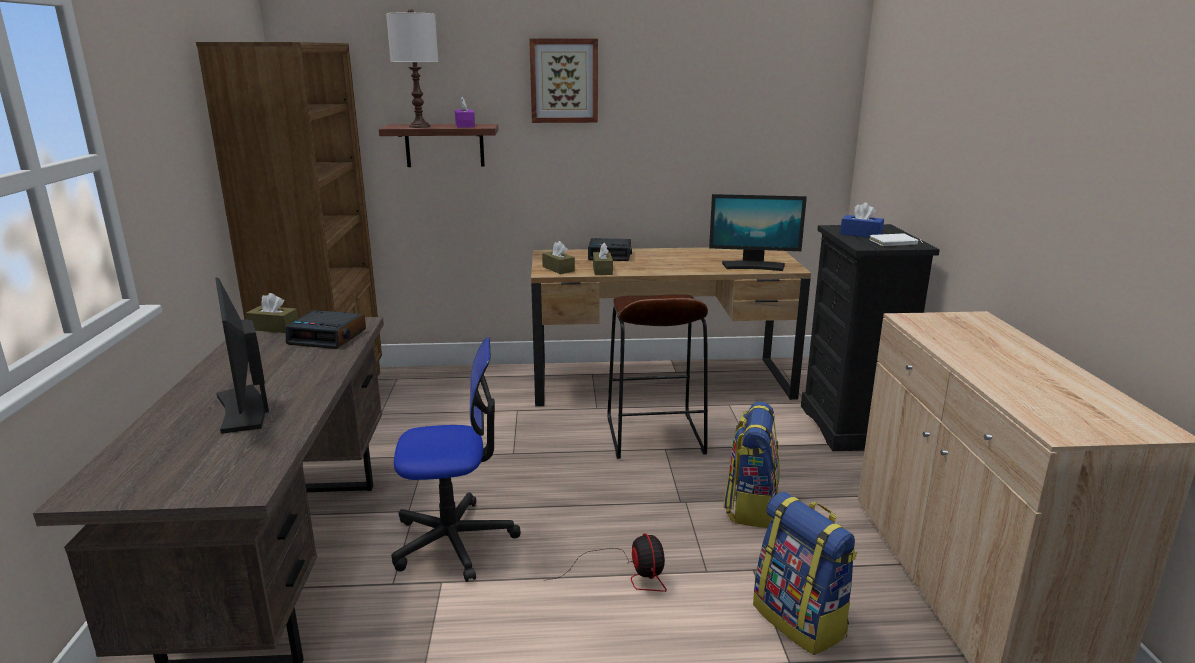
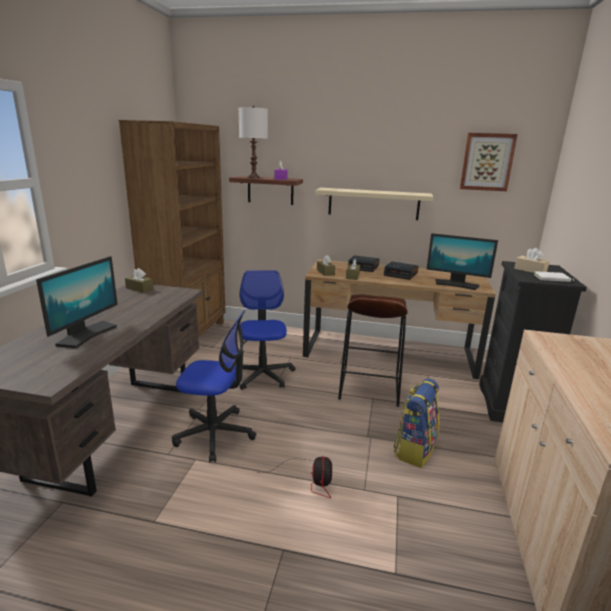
camera: 15 degrees right, 0 degrees up
(244, 409) = (86, 335): monitor -> monitor turned 150 degrees counterclockwise
(328, 337) = (163, 298): alarm clock -> alarm clock (401, 274)
(485, 443) = (262, 375): none -> office chair
(564, 81) = (345, 154): picture -> picture (487, 162)
(612, 156) = (373, 203): none -> beige shelf
(800, 620) = (417, 542): backpack -> none
(861, 234) = (530, 270): blue tissue box -> beige tissue box

